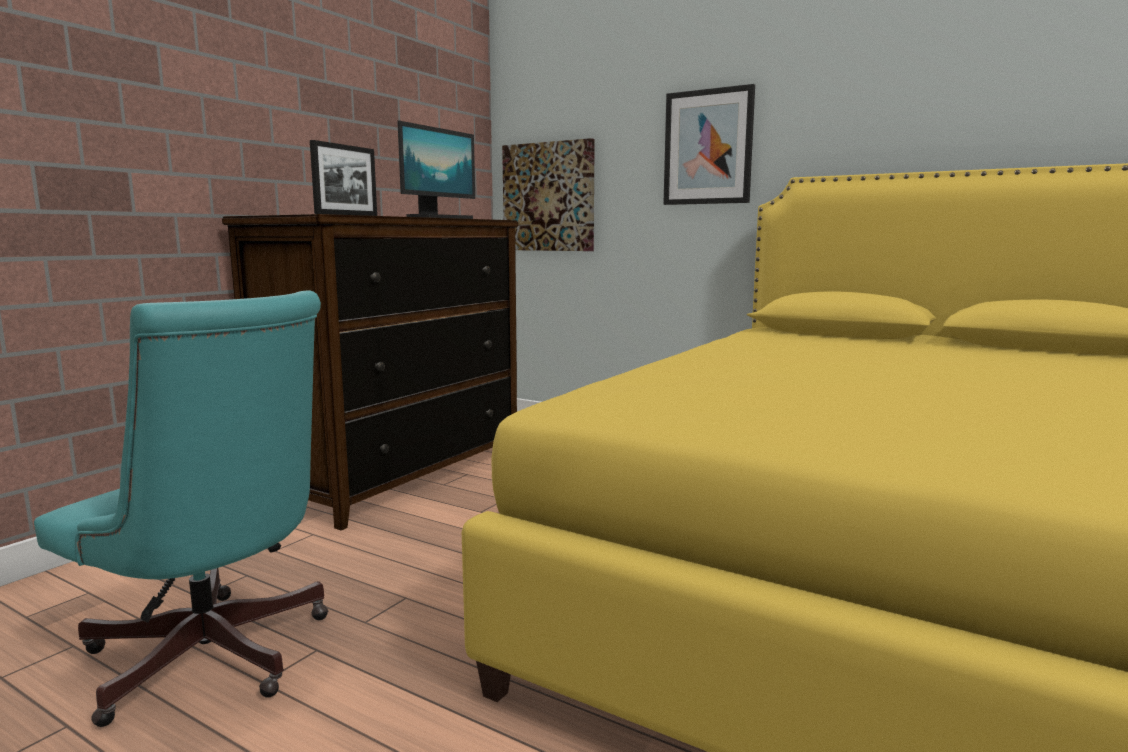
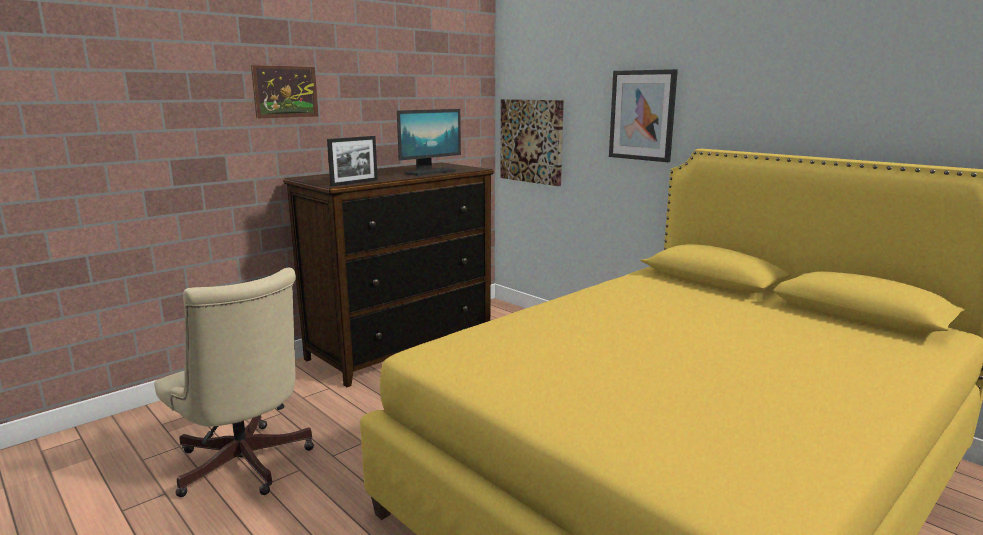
camera: 15 degrees right, 5 degrees up
(214, 660) = (245, 467): turquoise office chair -> beige office chair
(223, 86) = (285, 92): none -> picture

